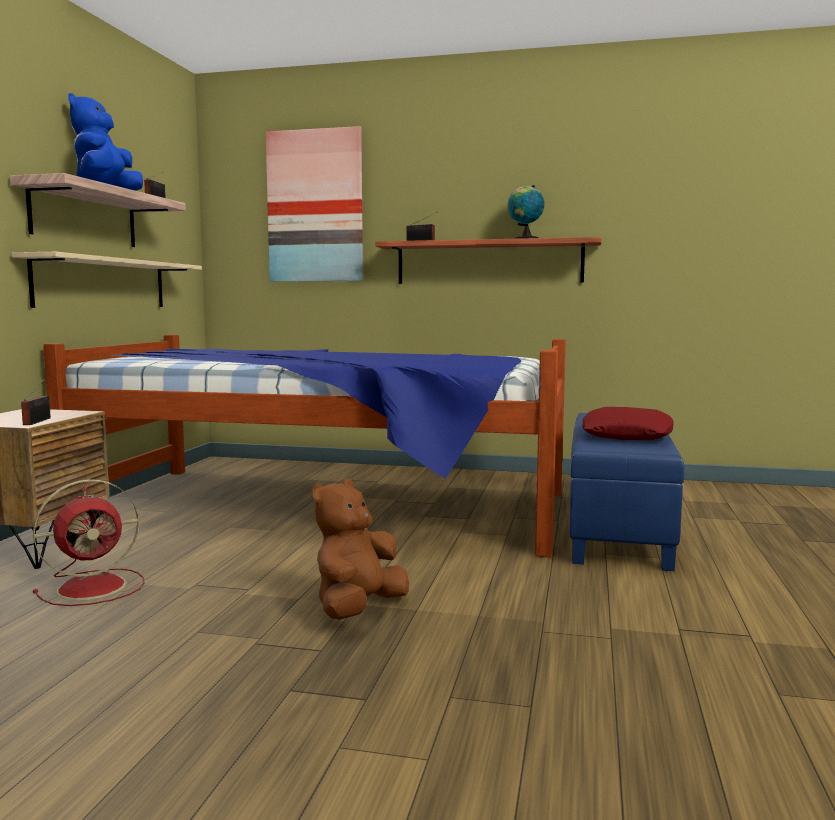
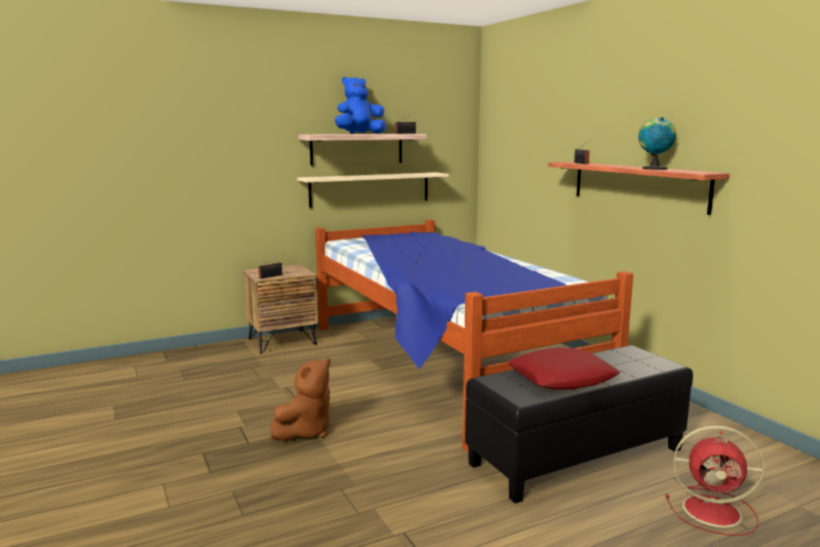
camera: 50 degrees right, 5 degrees up
(95, 587) = (256, 371): red fan -> red fan (714, 511)
(315, 206) = (533, 127): picture -> none
(358, 609) = (306, 431): brown plush toy -> brown plush toy turned 135 degrees clockwise
(616, 528) = (576, 456): blue ottoman -> black ottoman

